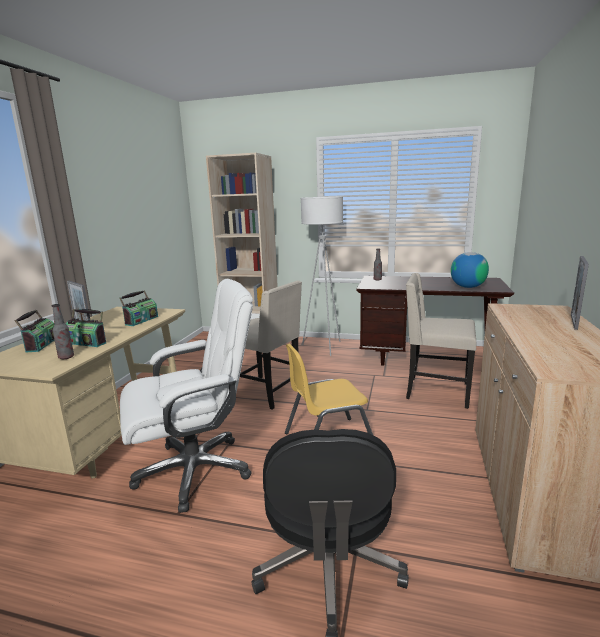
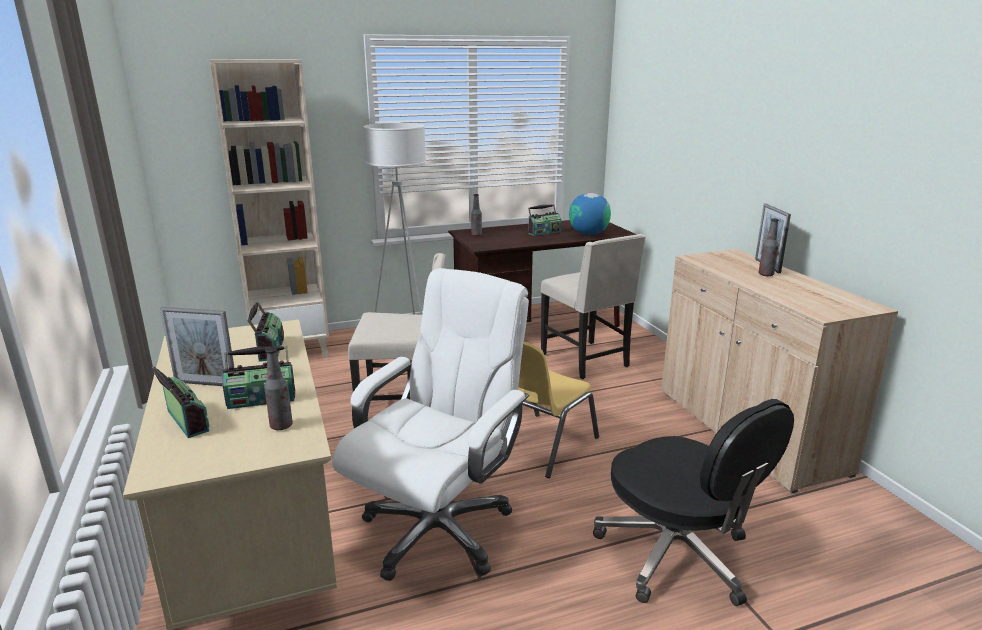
camera: 35 degrees left, 5 degrees up
(431, 283) = (544, 232): none -> radio
(436, 391) = (587, 361): beige chair -> beige chair turned 105 degrees counterclockwise
(555, 328) = (766, 274): none -> bottle

